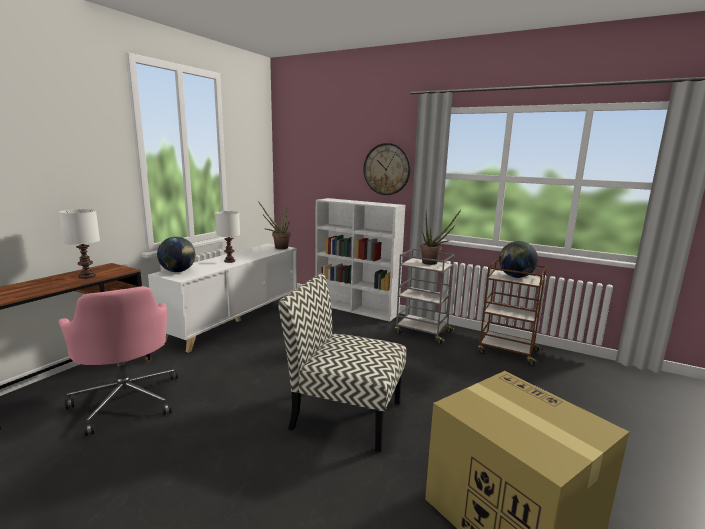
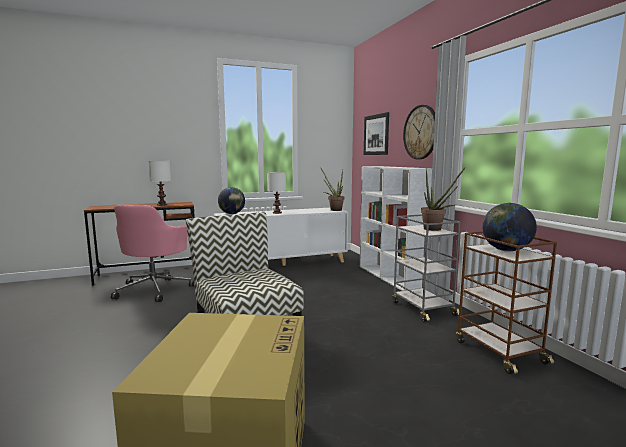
camera: 40 degrees right, 5 degrees down
(317, 164) = (376, 134): none -> picture

